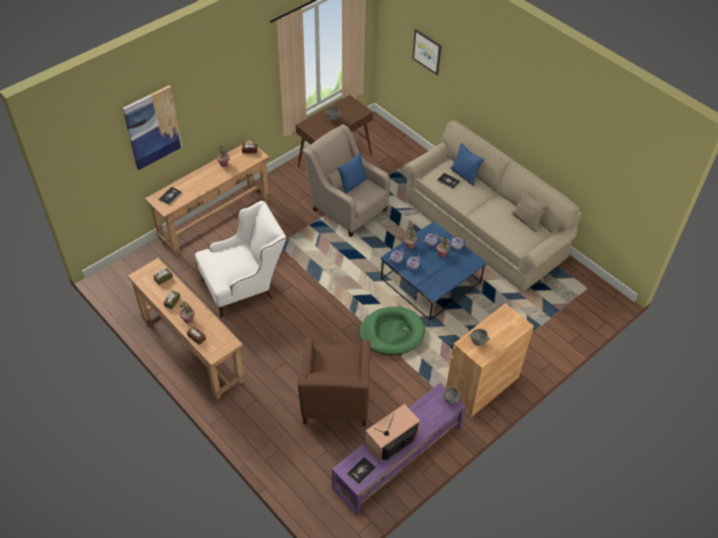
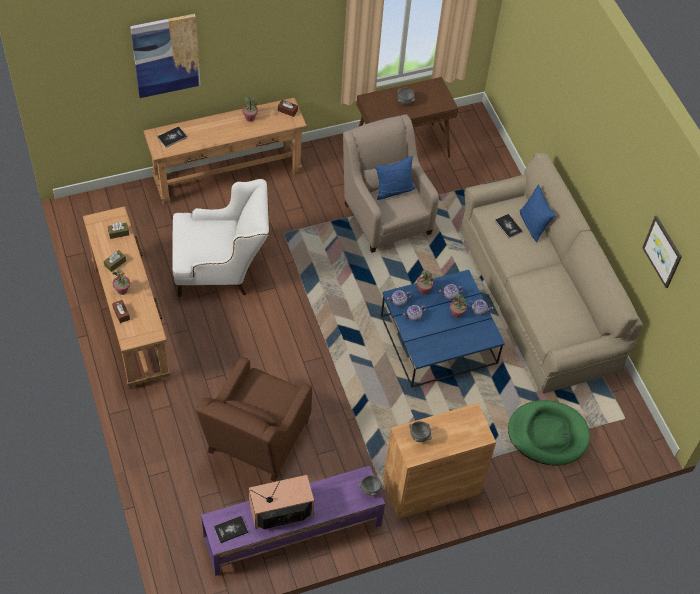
camera: 20 degrees right, 5 degrees up
(391, 333) = (360, 385): green dog bed -> green dog bed (548, 434)
(427, 51) = (539, 57): picture -> picture (663, 251)
(526, 220) = (577, 309): beige pillow -> none

